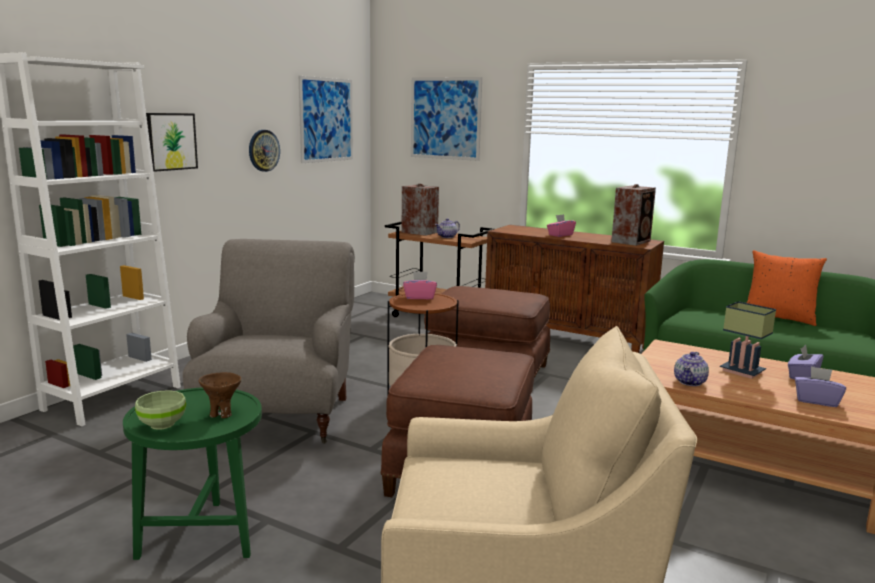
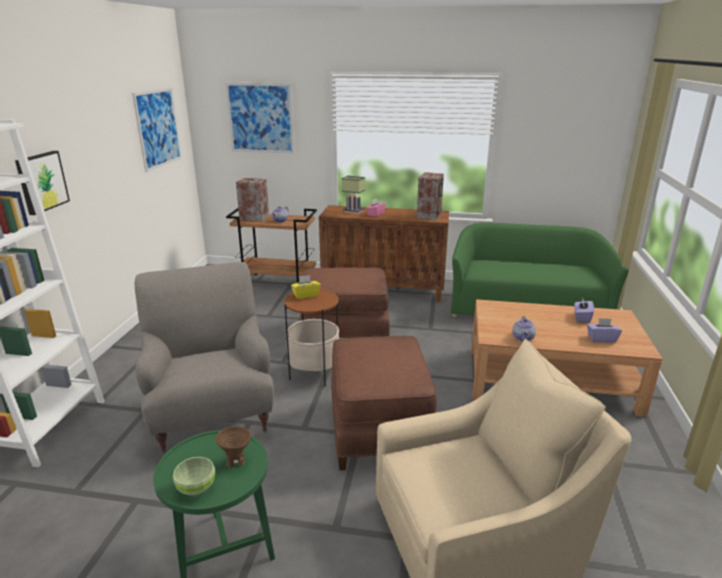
camera: 20 degrees left, 10 degrees up
(263, 150) = (116, 169): wall clock -> none
(419, 297) = (305, 295): pink tissue box -> yellow tissue box
(744, 371) = (547, 320): table lamp -> table lamp (354, 211)
(778, 318) = (533, 261): orange pillow -> none

